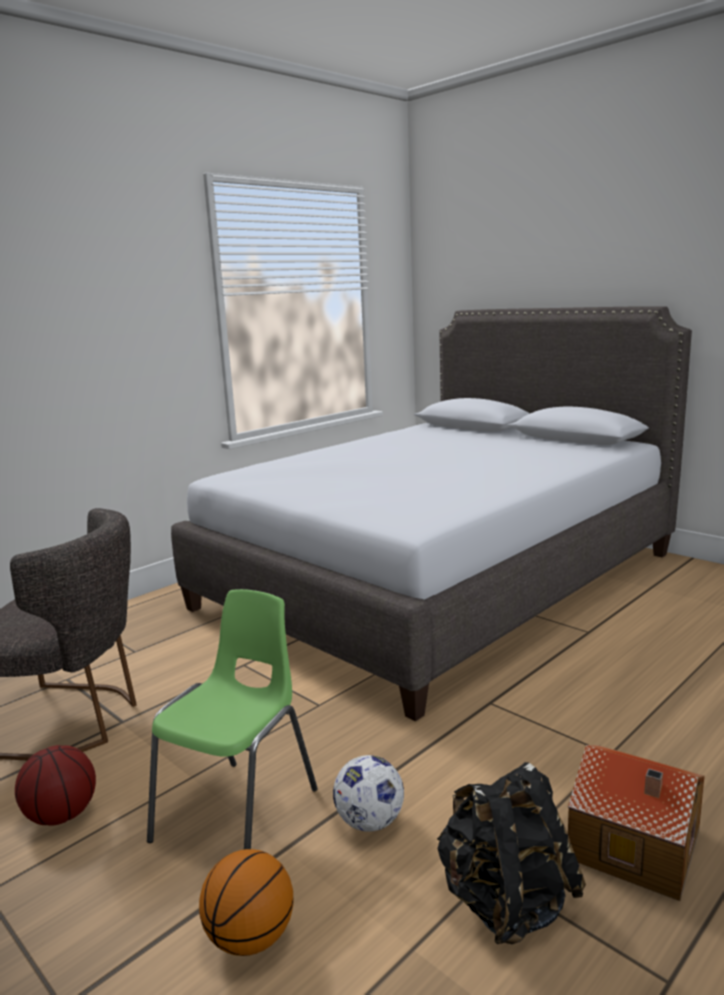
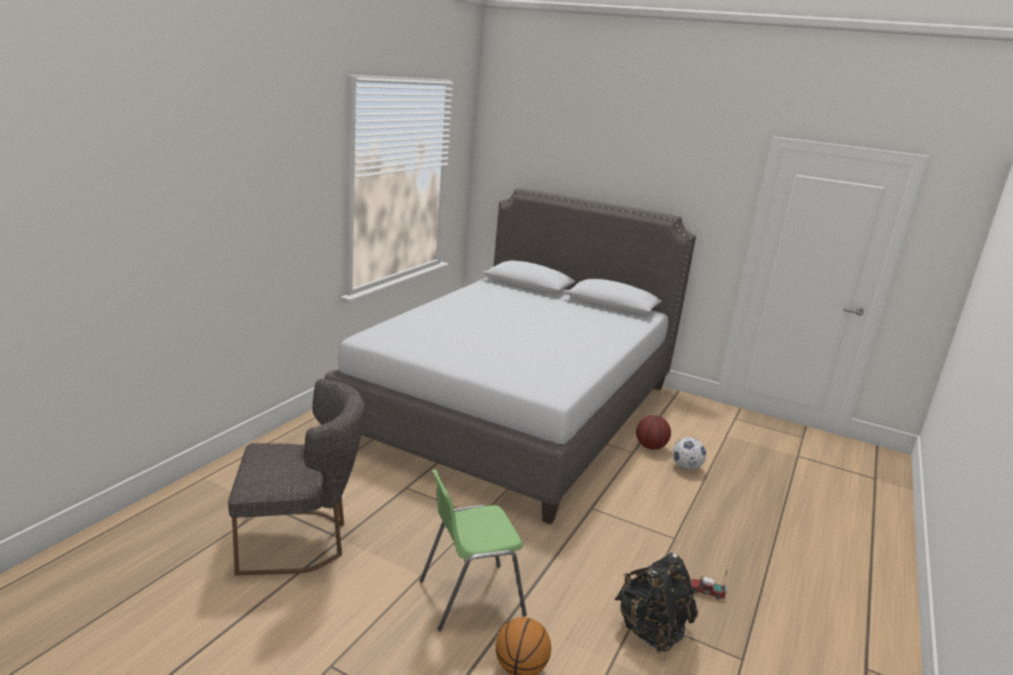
camera: 20 degrees left, 5 degrees up
(62, 815) = (346, 610): basketball -> basketball (650, 447)
(239, 814) = (470, 597): green chair -> green chair turned 120 degrees counterclockwise
(369, 822) = (554, 593): football -> football (686, 467)
(635, 846) = (706, 592): toy house -> toy truck

